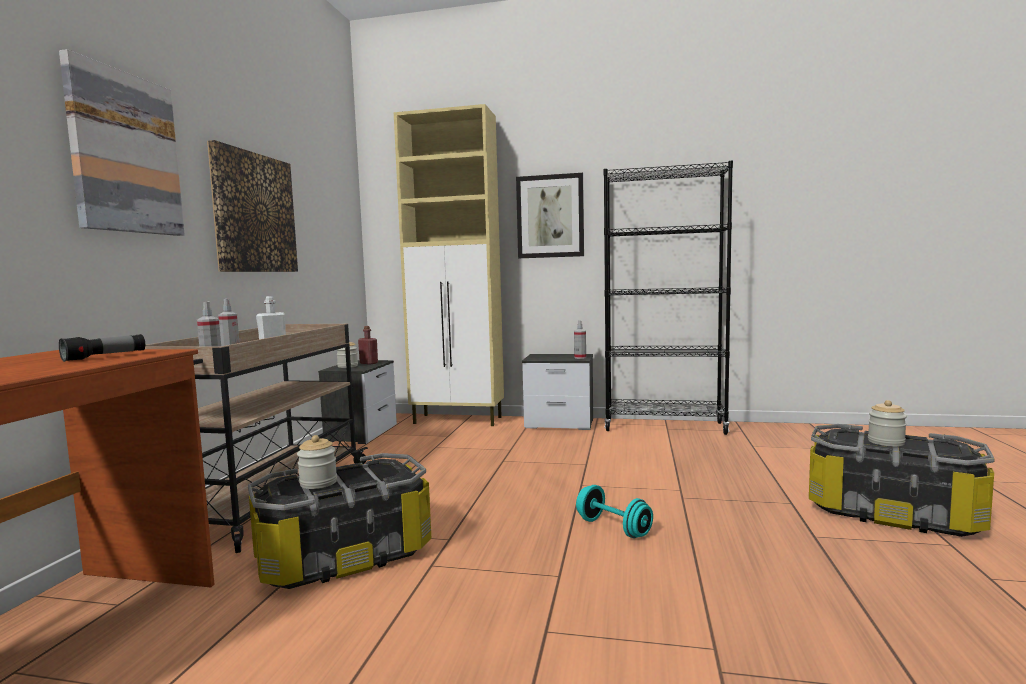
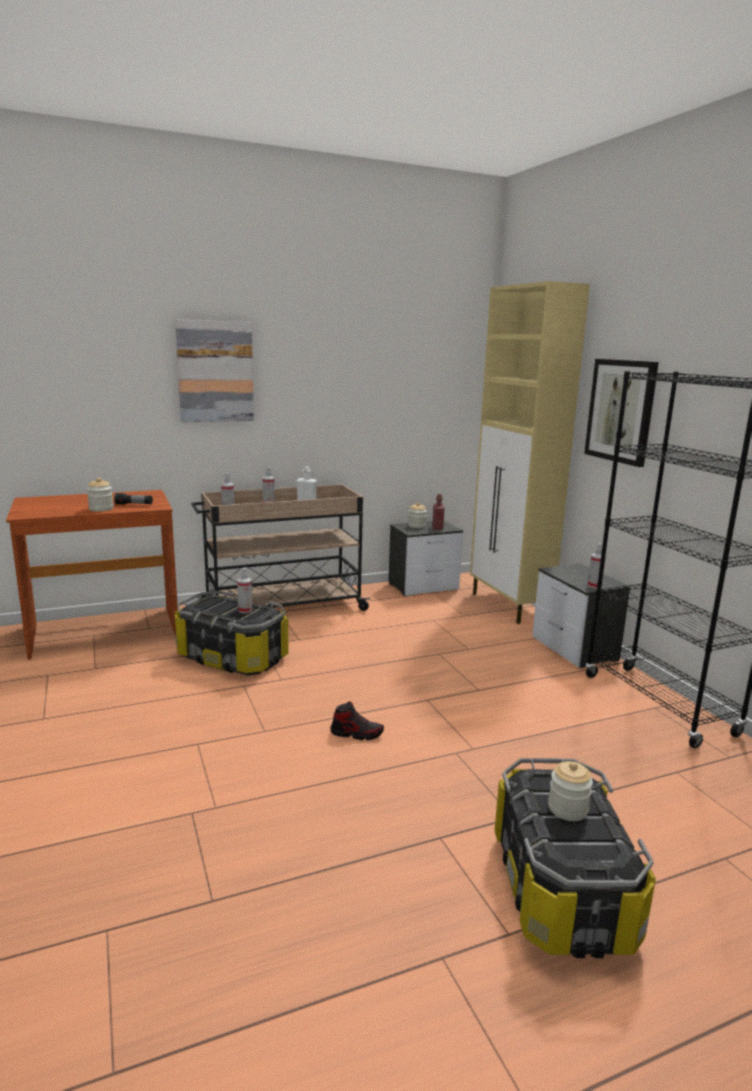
camera: 55 degrees right, 10 degrees up
(254, 213) = (331, 396): picture -> none
(318, 483) = (221, 606): jar -> jar (101, 509)
(359, 473) = (245, 610): none -> spray bottle
(613, 528) = (356, 733): turquoise dumbbell -> shoe

